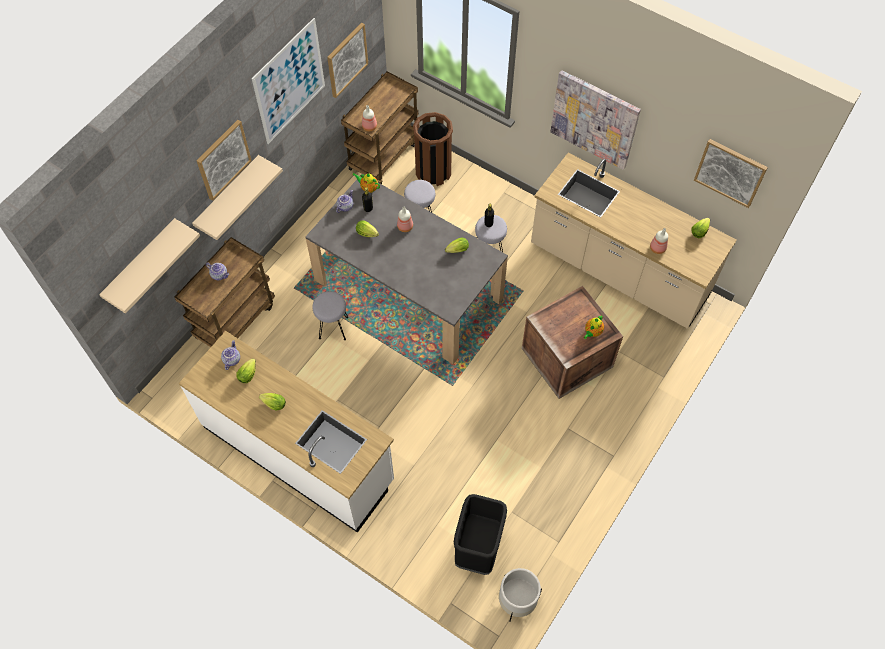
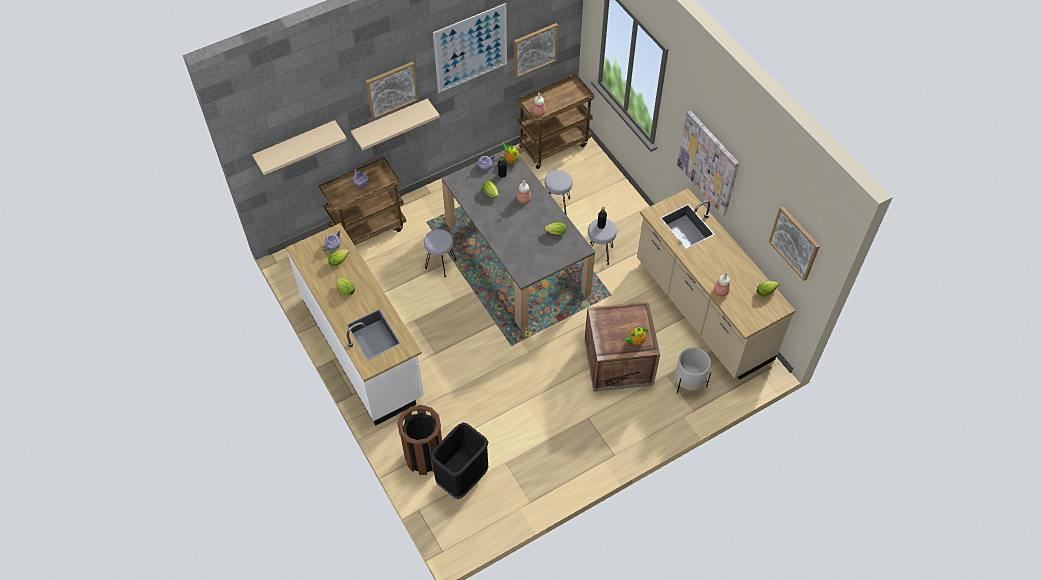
camera: 25 degrees right, 5 degrees down
(433, 171) = (588, 173): brown trash can -> brown trash can (424, 457)
(517, 601) = (471, 531): white planter -> white planter (689, 382)

